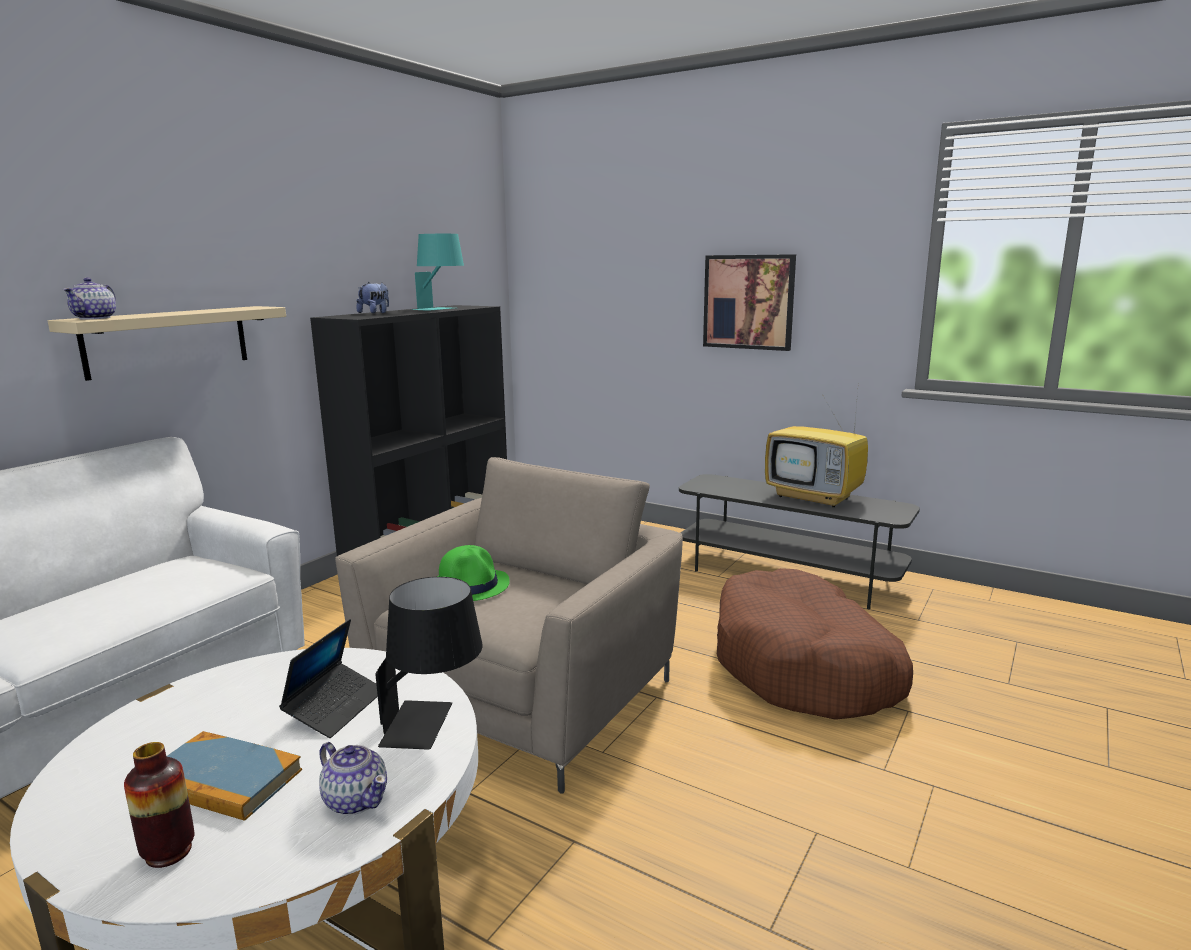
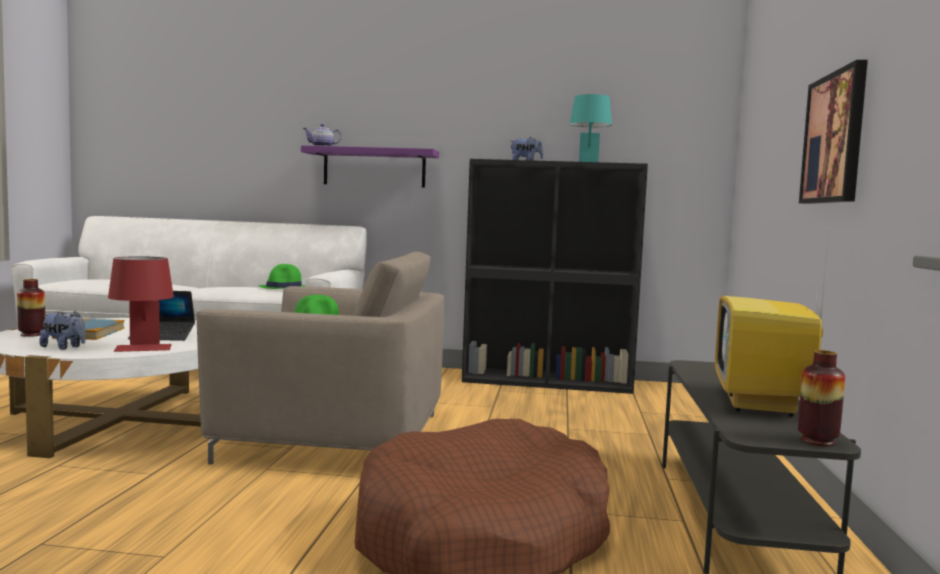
camera: 65 degrees right, 10 degrees down
(168, 341) = (374, 168): beige shelf -> purple shelf
(174, 570) = (284, 288): none -> green hat
(356, 799) = (64, 347): teapot -> plush toy
(434, 724) = (142, 350): black table lamp -> red table lamp
(899, 507) = (817, 441): none -> vase

